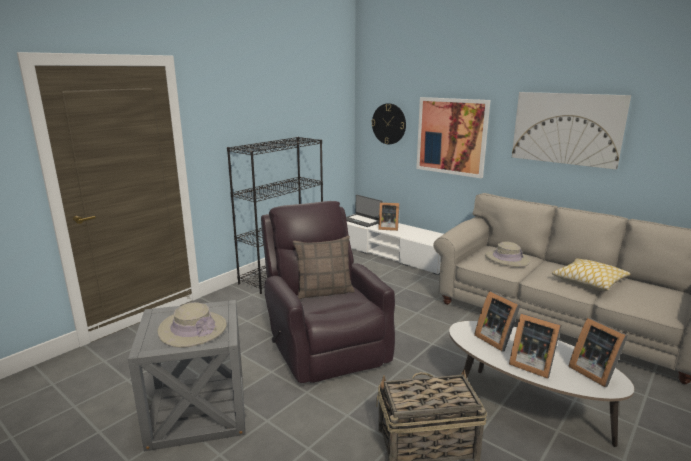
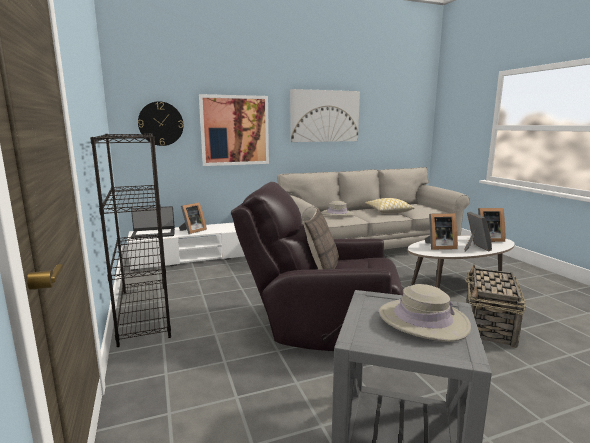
camera: 60 degrees left, 5 degrees down
(531, 364) = (474, 248): picture frame -> picture frame turned 75 degrees counterclockwise

